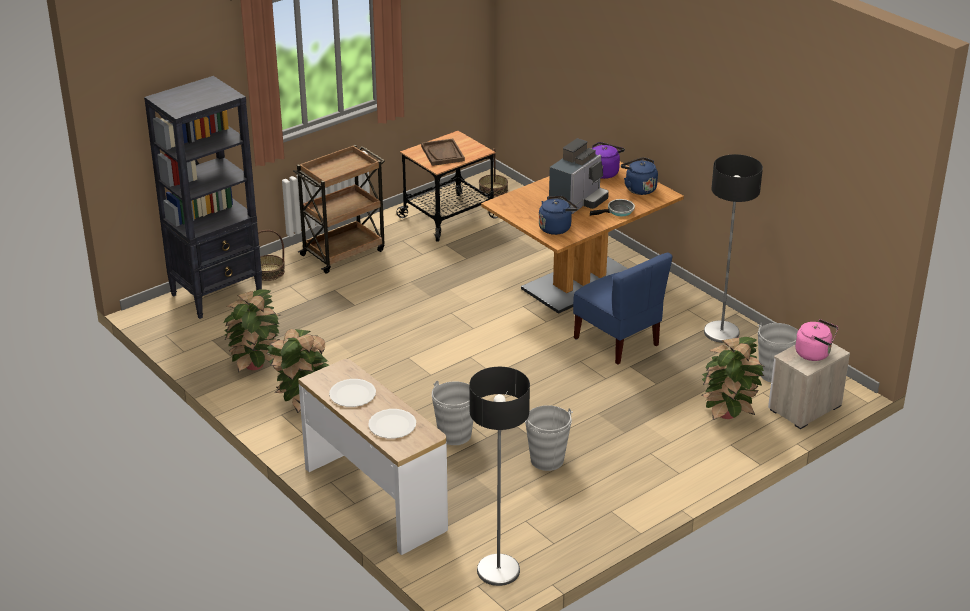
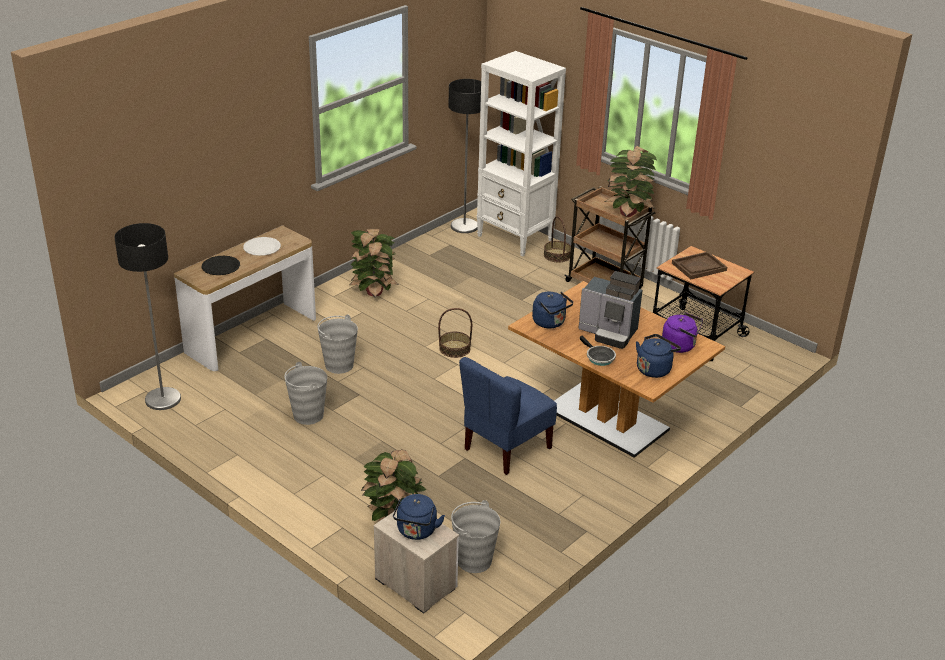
camera: 80 degrees right, 0 degrees up
(217, 294) = (515, 238): black bookcase -> white bookcase
(256, 365) = (420, 266): potted plant -> potted plant (628, 214)
(392, 425) = (221, 267): white plate -> black plate
(493, 190) = (765, 355): basket -> basket (454, 349)
(721, 332) = (544, 520): floor lamp -> floor lamp (464, 226)
(815, 354) = (416, 531): pink kettle -> blue kettle

